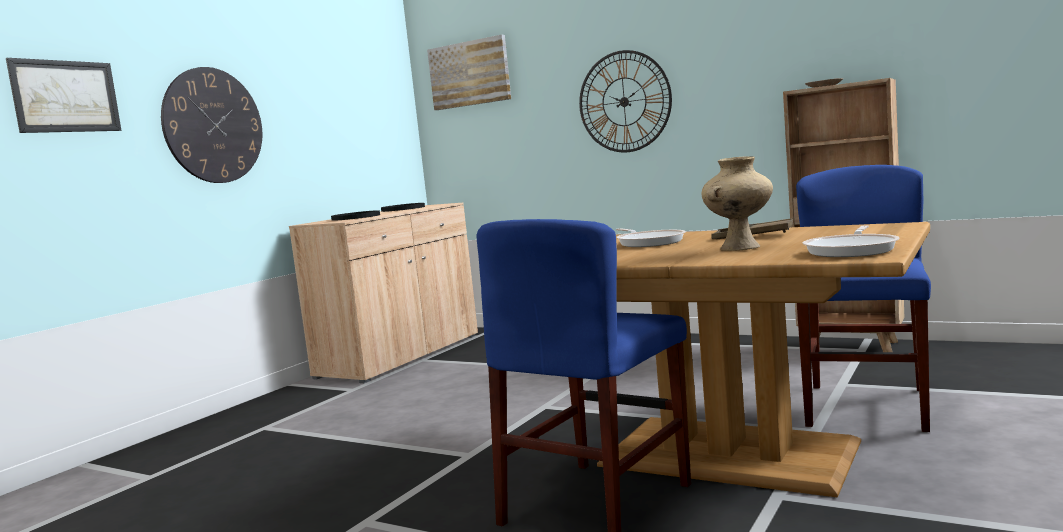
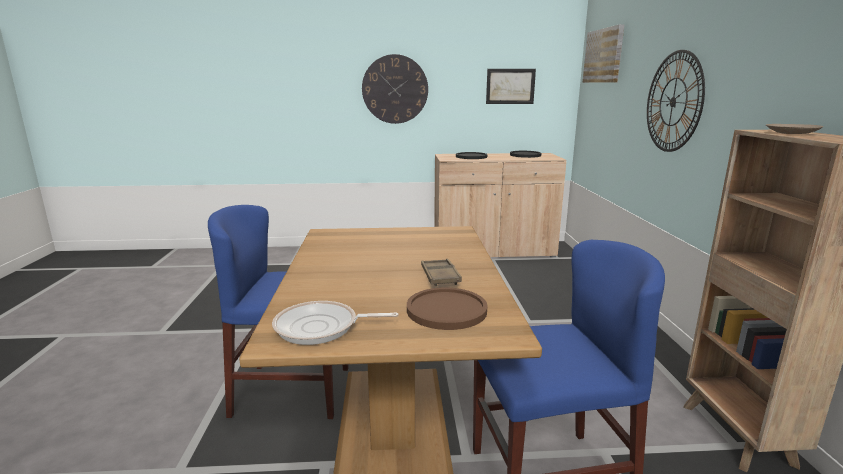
camera: 55 degrees right, 10 degrees up
(66, 96) = (311, 73): picture -> picture (510, 86)
(649, 242) = (415, 247): frying pan -> none
(740, 248) = (362, 282): beige vase -> none
(840, 233) = (446, 310): none -> brown plate

